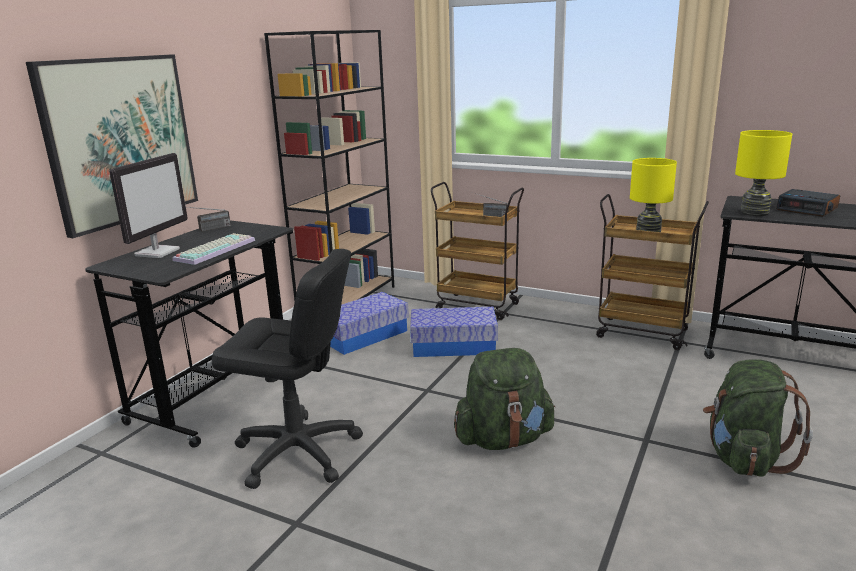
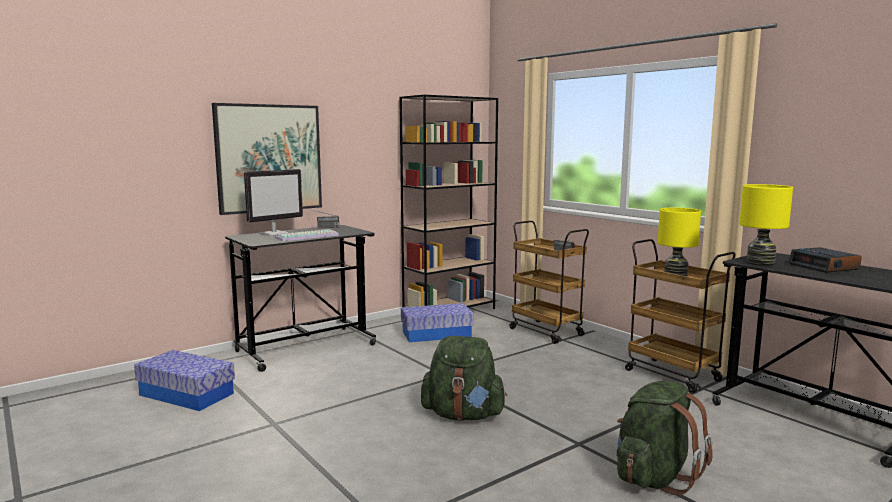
camera: 25 degrees right, 10 degrees down
(297, 452) = (316, 388): black office chair -> none
(453, 346) = (496, 352): storage box -> storage box (186, 394)

